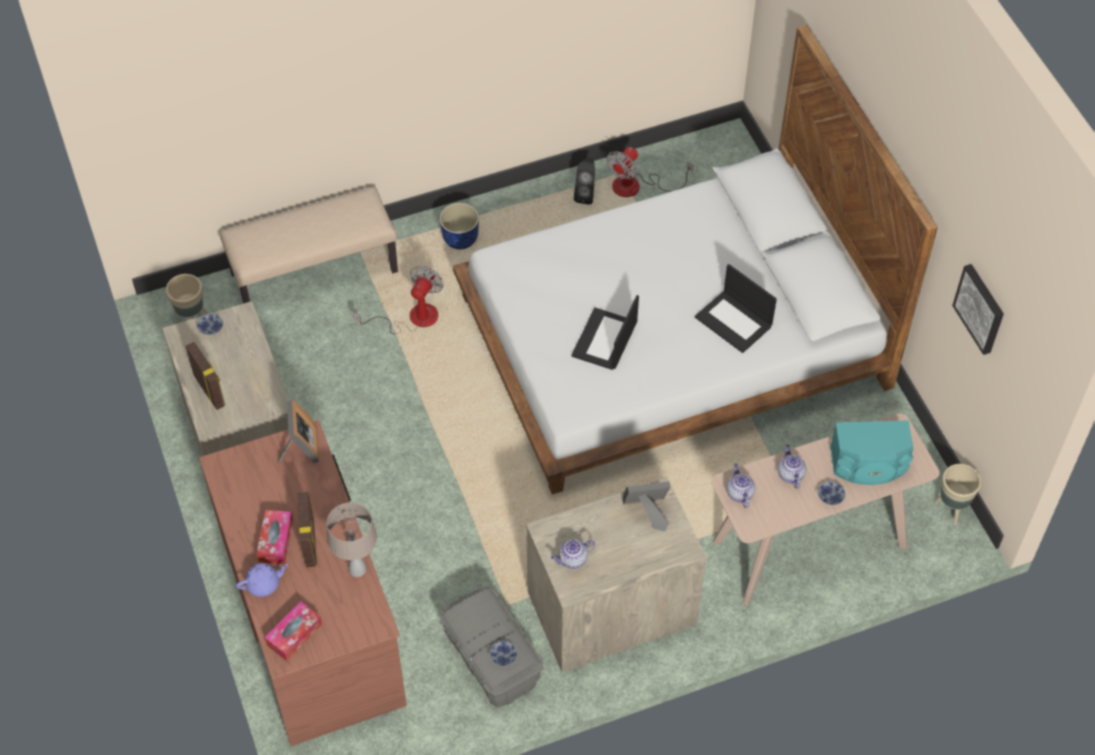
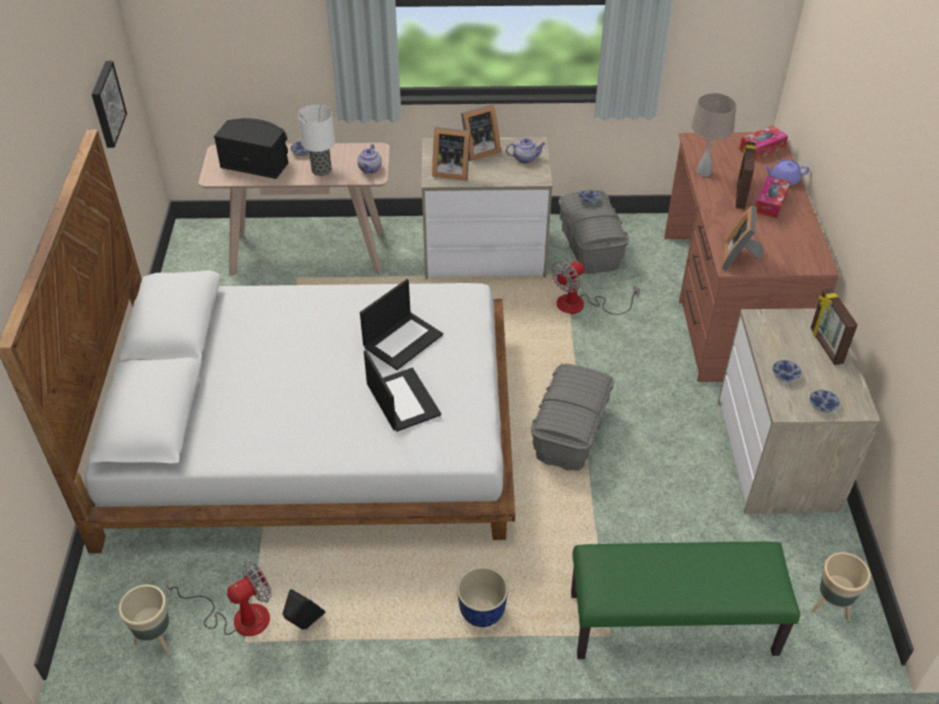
camera: 160 degrees left, 10 degrees down
(246, 348) = (784, 375): none -> bowl
(314, 272) = (671, 625): beige bench -> green bench
(412, 318) = (570, 531): fan -> fan (581, 305)
(440, 408) = (569, 432): none -> grey storage box
(633, 555) = (477, 150): none -> picture frame
(734, 321) = (271, 323): laptop -> laptop (402, 400)
(790, 474) = (322, 171): teapot -> table lamp
(869, 464) = (256, 162): turquoise speaker -> black speaker
(952, 509) = (184, 246): beige planter -> beige planter (156, 639)

